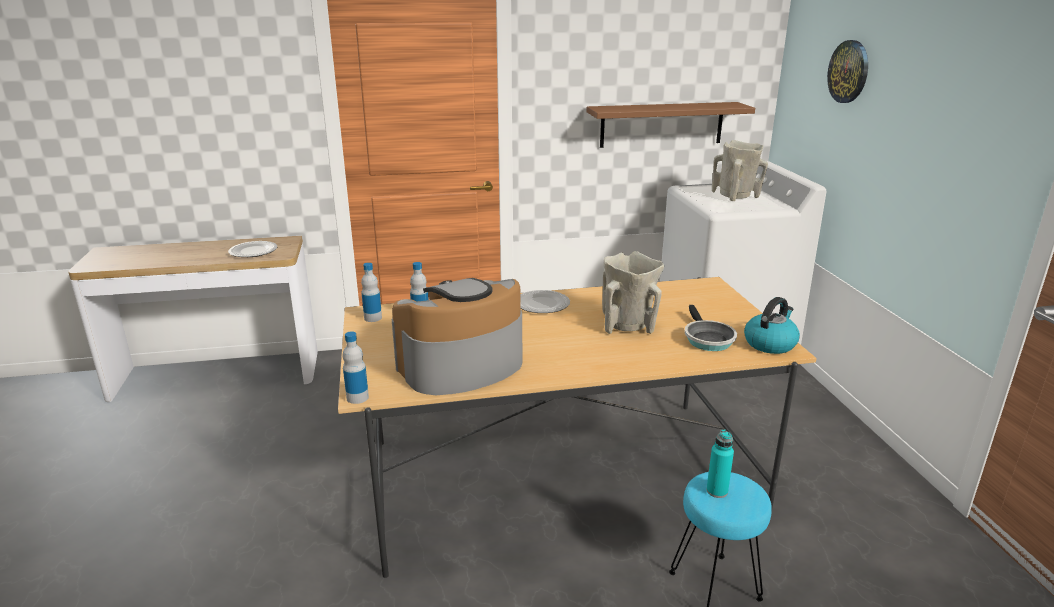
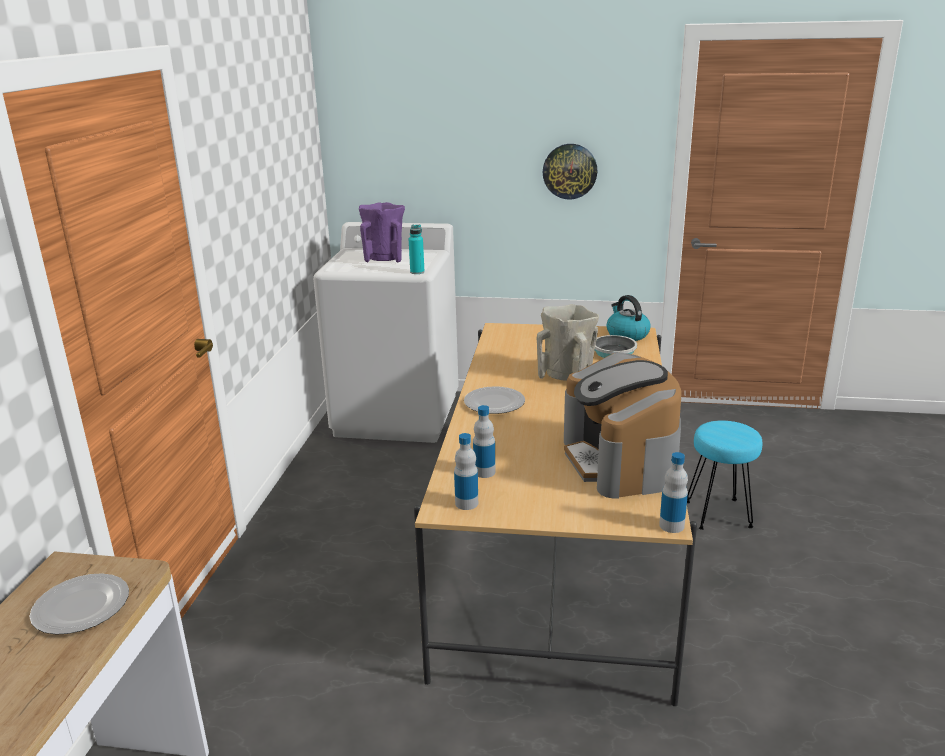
camera: 70 degrees left, 0 degrees up
(662, 124) = (282, 210): brown shelf -> none
(717, 491) = (726, 435): turquoise bottle -> turquoise bottle (417, 272)
(736, 196) = (385, 258): beige vase -> purple vase
(849, 71) = (437, 118): wall clock -> wall clock (570, 171)

